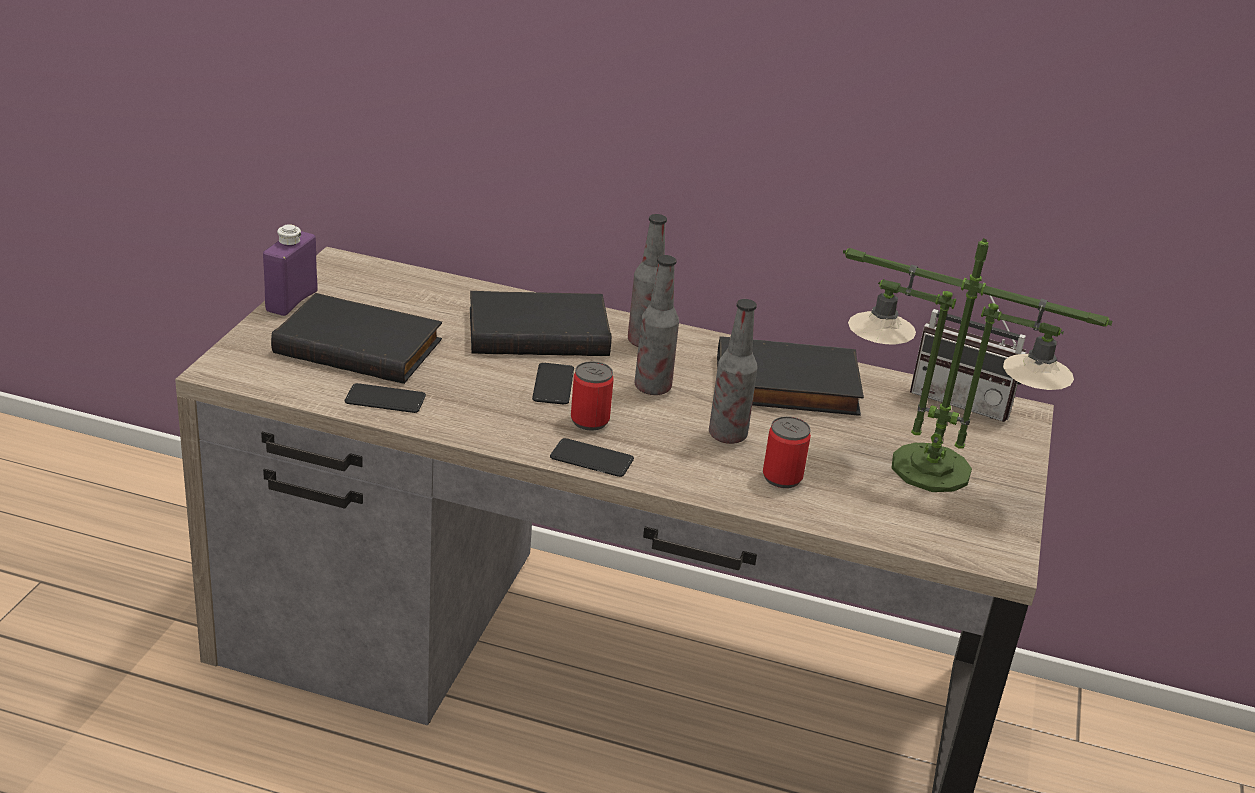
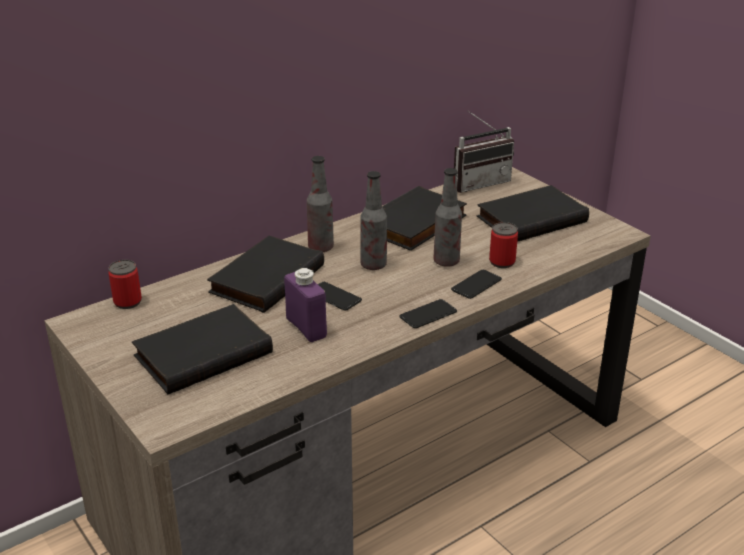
camera: 50 degrees left, 0 degrees up
(291, 301) = (105, 362): purple bottle -> purple bottle (306, 328)
(385, 400) = (283, 367): phone -> phone (476, 285)
(589, 421) = (387, 299): can -> can (127, 302)
(929, 468) = (531, 218): table lamp -> black book

